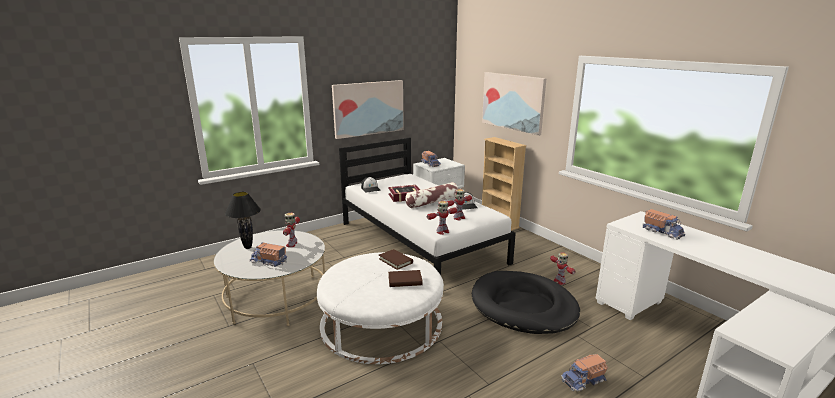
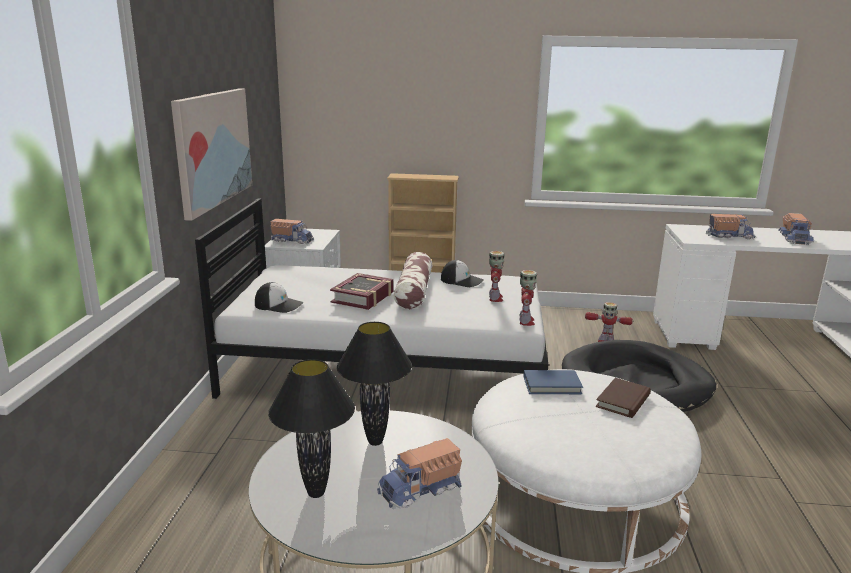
camera: 50 degrees left, 0 degrees up
(292, 244) = (376, 442): toy robot -> black table lamp
(395, 261) = (552, 385): brown book -> blue book
(513, 102) = (422, 113): picture -> none
(584, 380) = (805, 421): toy truck -> toy truck (795, 239)

